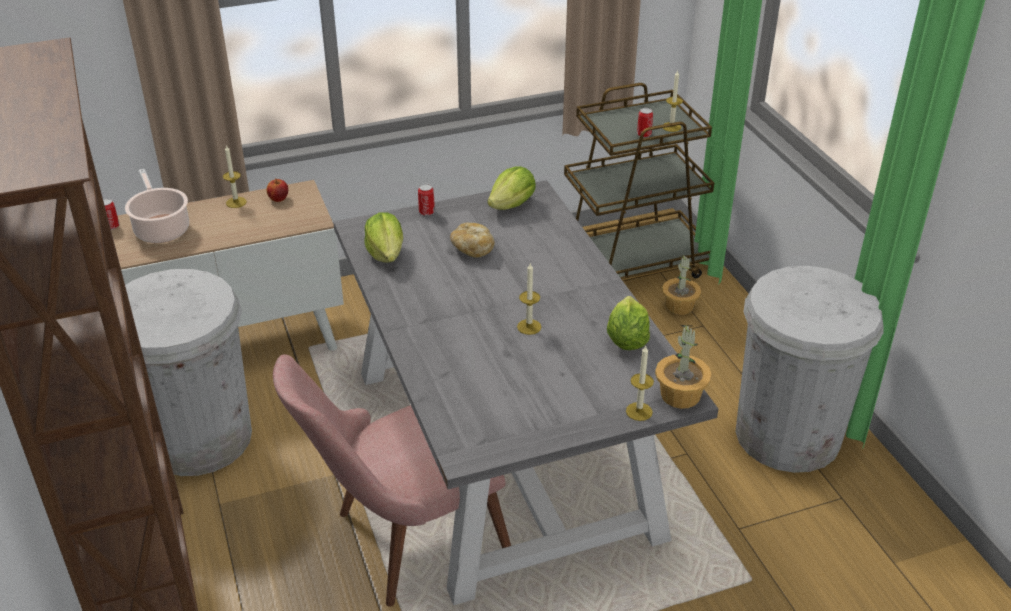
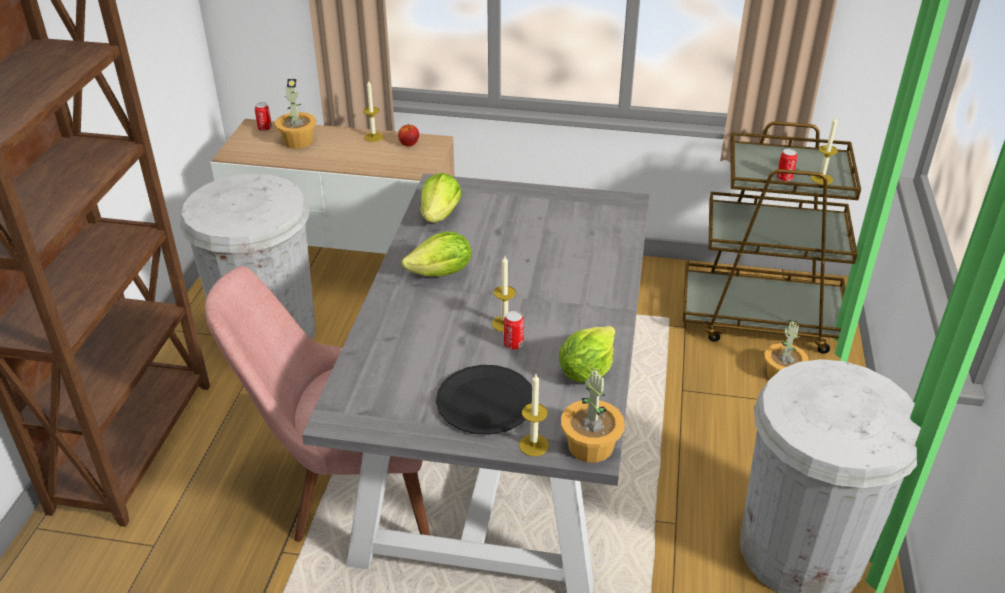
camera: 30 degrees right, 0 degrees up
(161, 228) = (298, 141): cooking pot -> potted plant
(426, 212) = (510, 190): can -> can (513, 344)
(472, 249) = (520, 235): bread -> none
(512, 205) = (594, 207): lettuce -> lettuce (441, 273)
(572, 393) = (485, 401): none -> black plate

